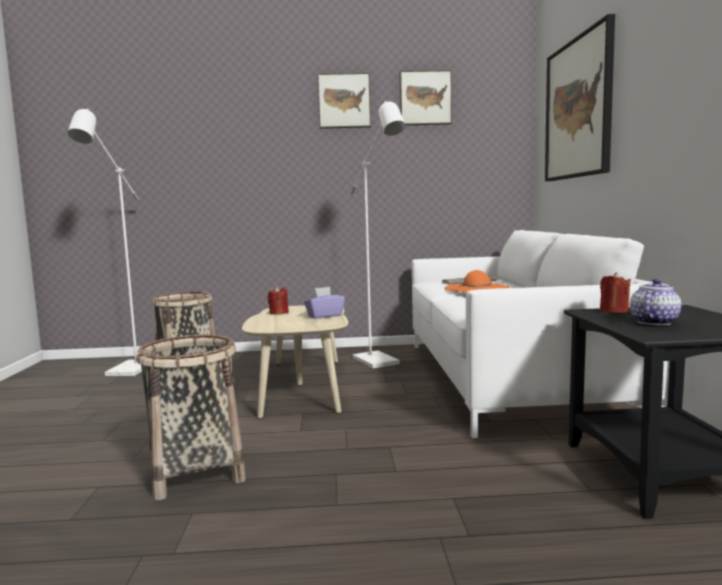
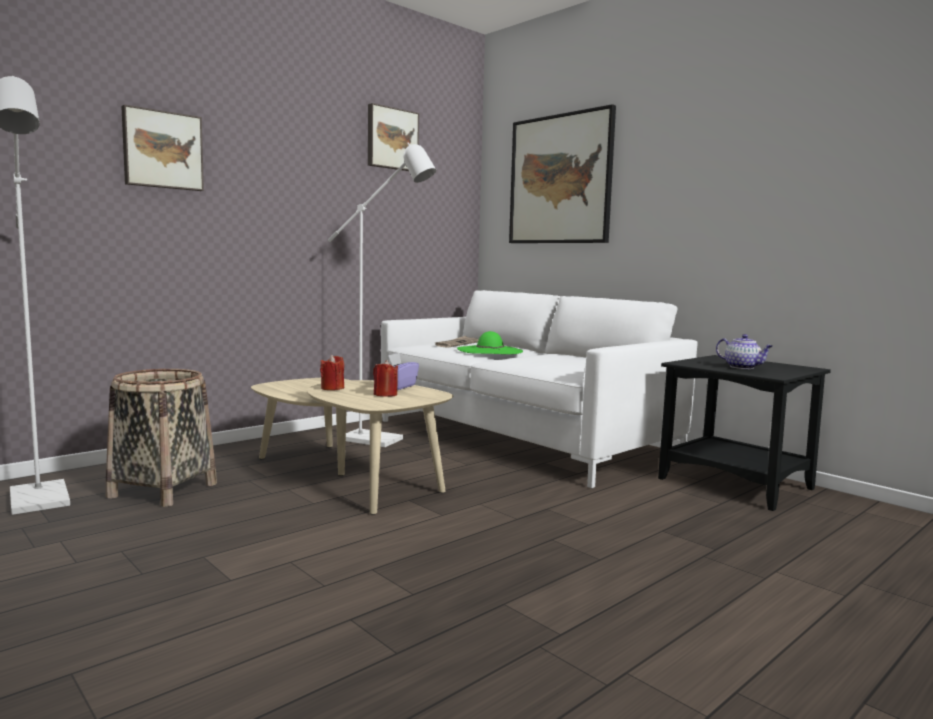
camera: 40 degrees left, 0 degrees up
(196, 473) = (428, 575): basket -> none
(344, 101) = (310, 126): picture -> picture (162, 150)
(476, 288) = (489, 350): orange hat -> green hat
(614, 311) = (694, 361): red candle -> red candle (385, 394)
(653, 322) = (743, 367): teapot -> teapot turned 135 degrees clockwise

